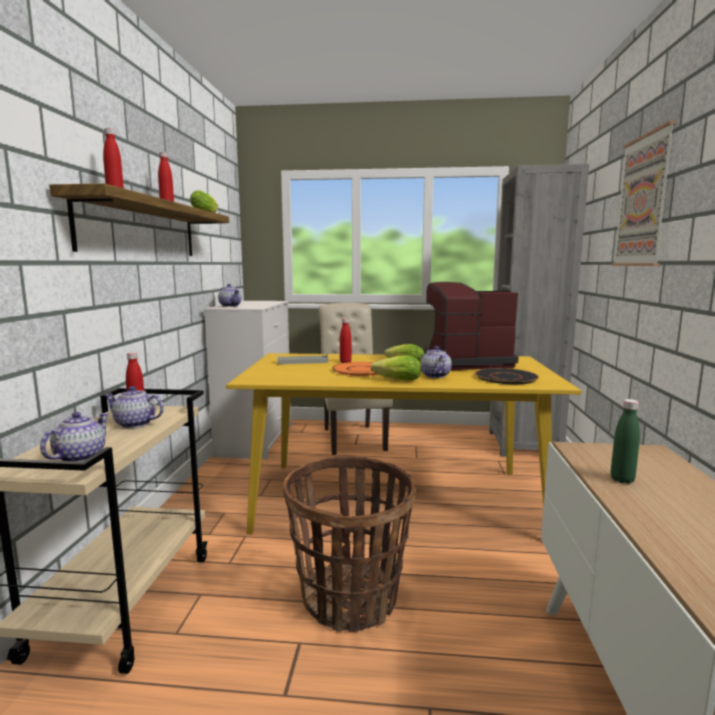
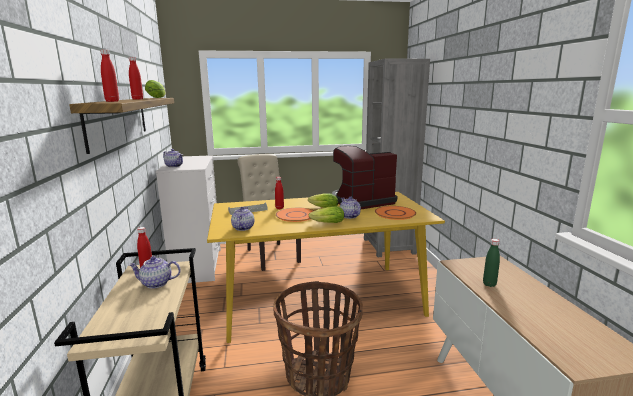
camera: 15 degrees left, 5 degrees up
(80, 456) = (139, 320): teapot -> teapot (243, 228)
(506, 377) = (395, 213): black plate -> orange plate
(643, 201) = (472, 94): picture -> none

